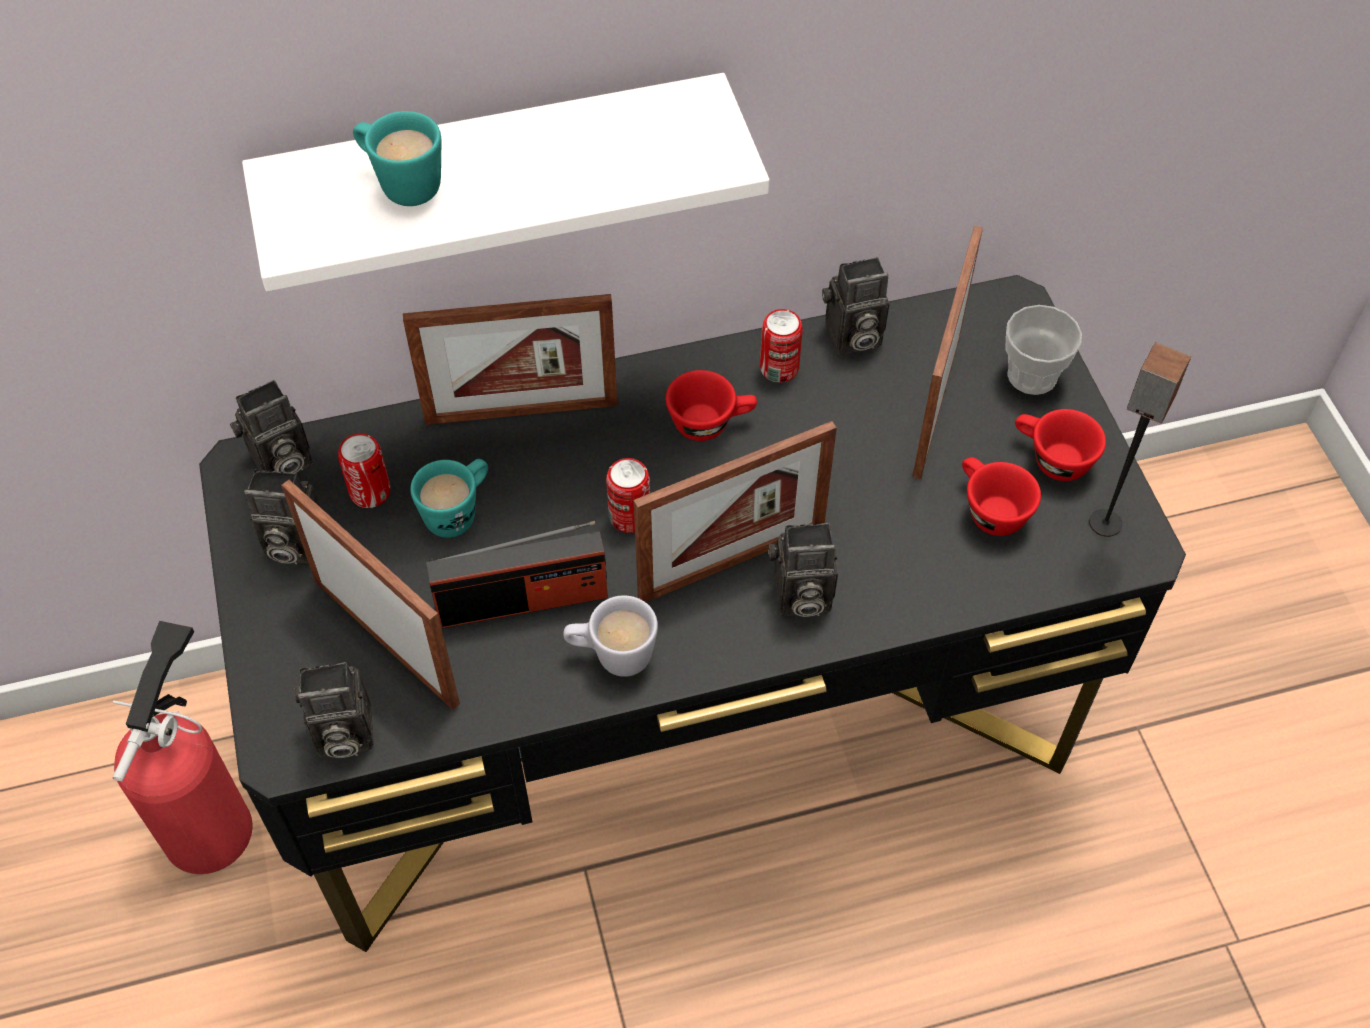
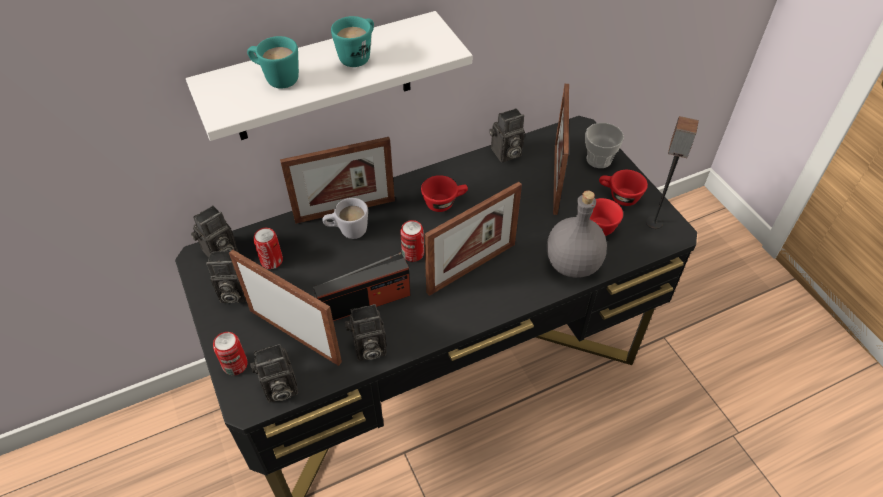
camera: 10 degrees left, 5 degrees down
(212, 822) = (200, 462): fire extinguisher -> none
(458, 512) = (321, 264): turquoise mug -> turquoise mug (358, 56)
(612, 656) = (419, 324): white mug -> white mug (347, 231)
(779, 368) = (473, 172): can -> can (235, 365)
(799, 597) = (510, 280): camera -> camera (368, 349)
(926, 584) = (573, 264): none -> grey bottle

